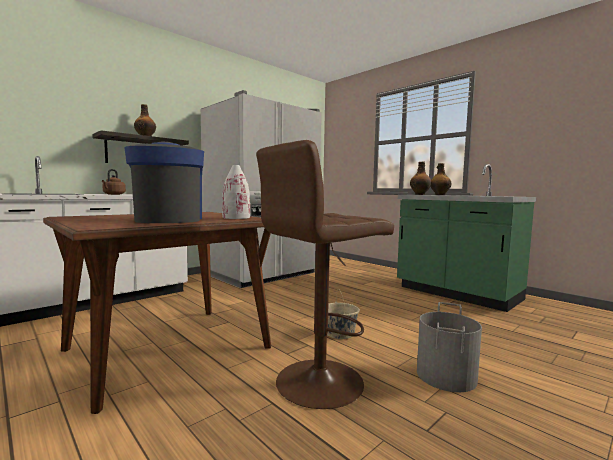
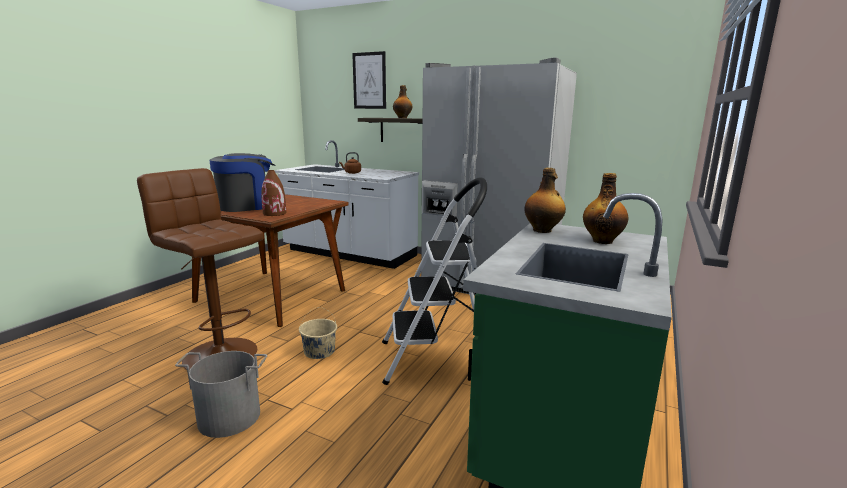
camera: 70 degrees right, 10 degrees up
(85, 90) = (369, 80): none -> picture
(236, 217) = (275, 213): white vase -> brown vase
(372, 301) = (441, 360): none -> step ladder

